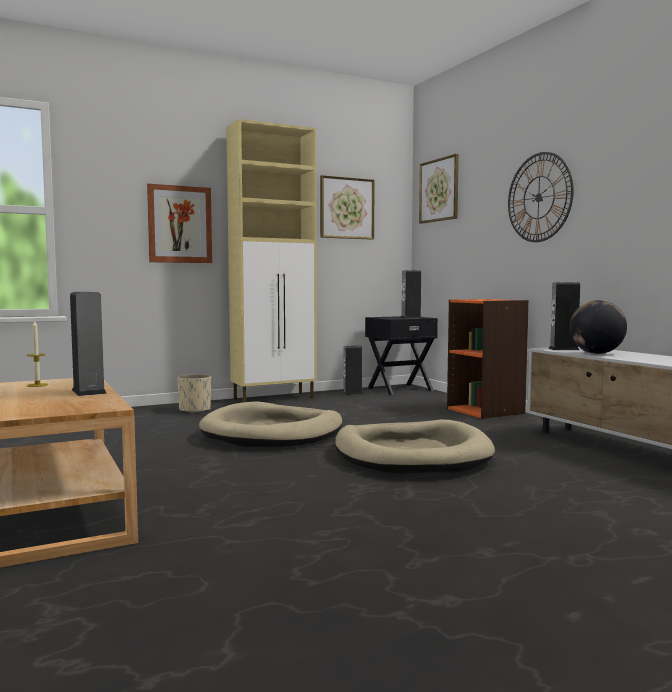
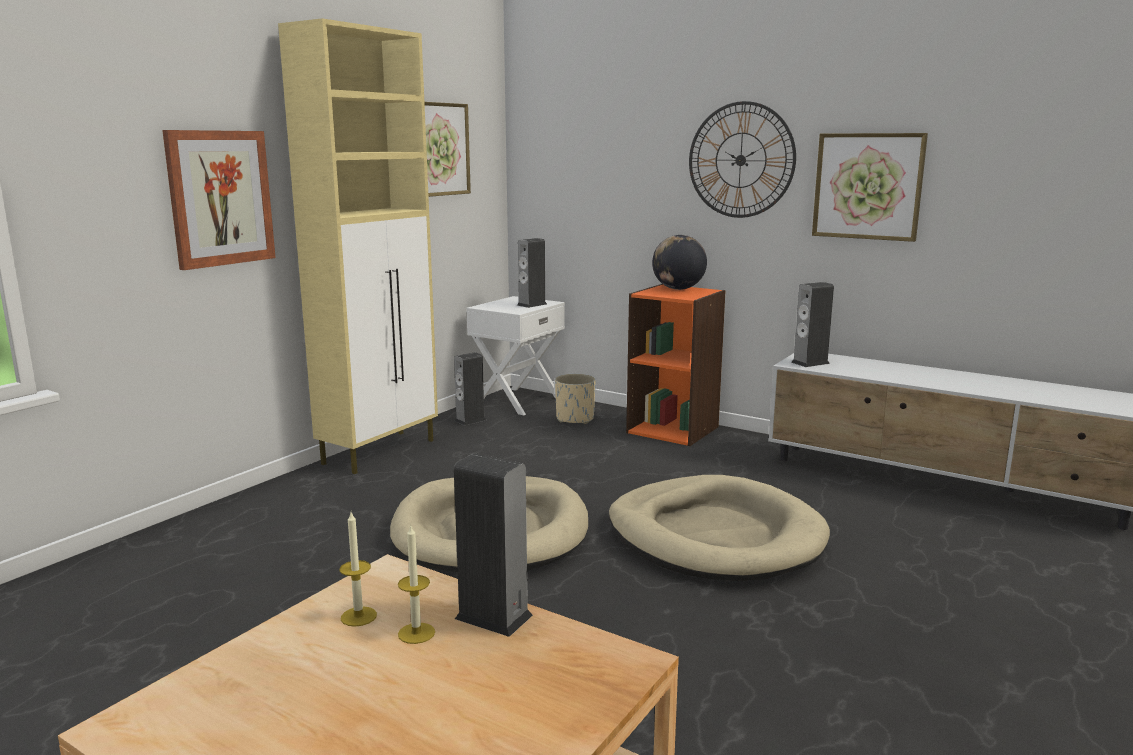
camera: 30 degrees left, 10 degrees up
(45, 390) = (416, 633): none -> candle
(195, 410) = (299, 503): beige planter -> beige planter (575, 419)
(399, 389) = (516, 401): black nightstand -> white nightstand
(439, 190) = (561, 124): picture -> picture (868, 186)
(596, 353) = (861, 371): globe -> globe (678, 289)

